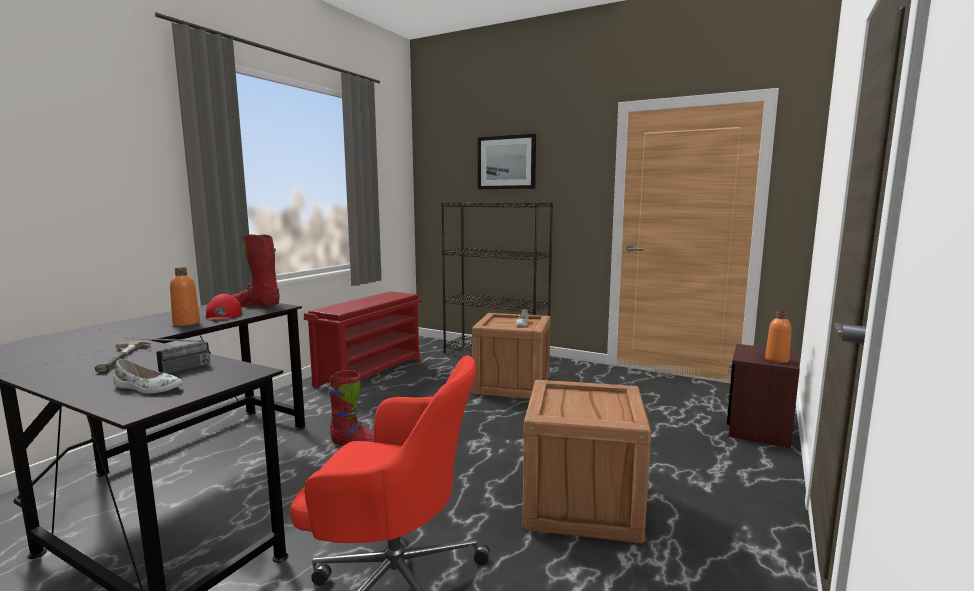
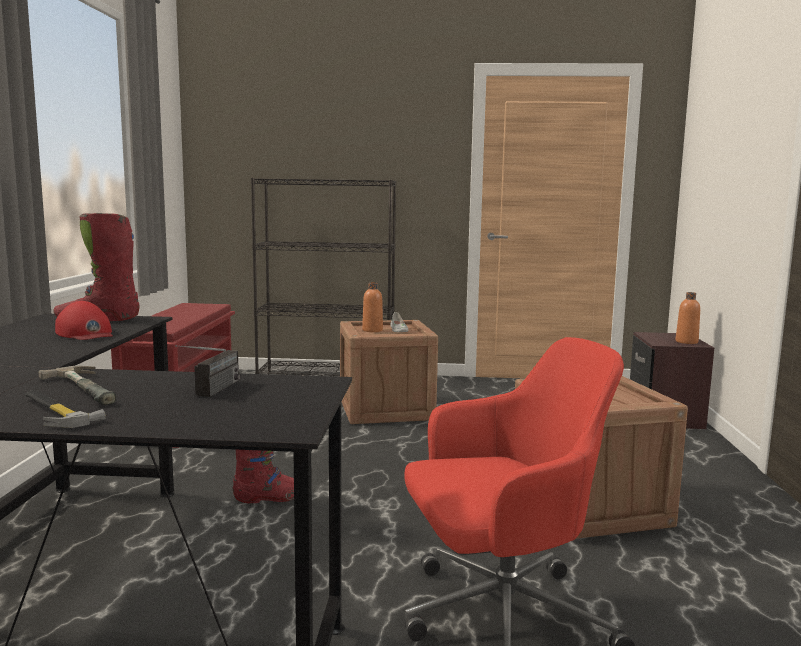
camera: 25 degrees left, 0 degrees up
(67, 373) = (54, 411): none -> hammer
(147, 388) = (233, 410): white shoe -> none
(186, 323) = (53, 345): orange bottle -> orange bottle (372, 330)
(506, 162) = (329, 128): picture -> none

